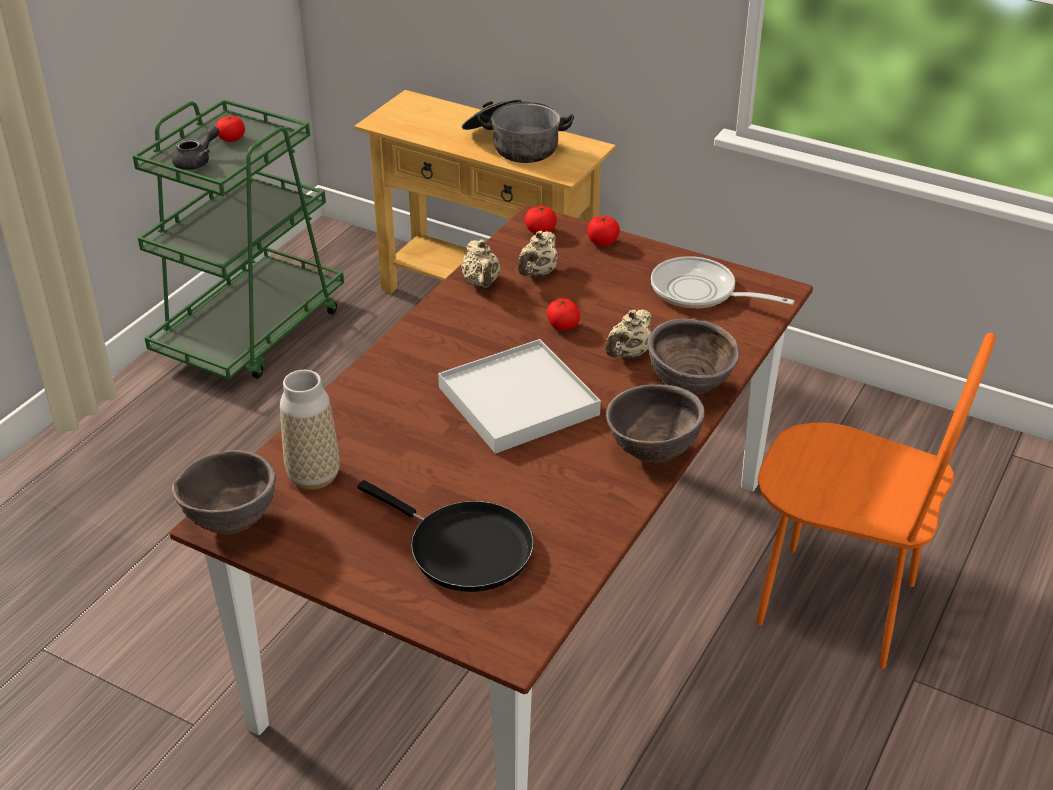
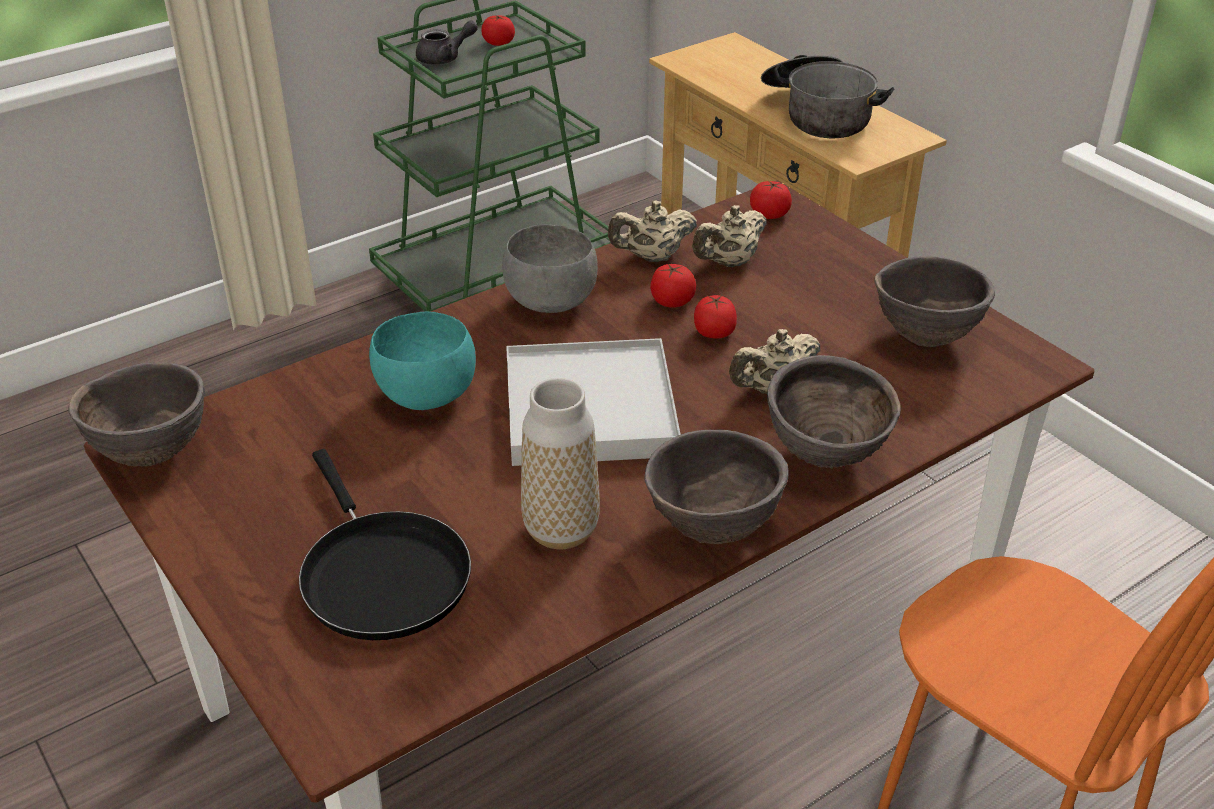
camera: 25 degrees right, 0 degrees up
(314, 477) = (283, 428): vase -> vase (561, 530)
(397, 425) = (424, 396): none -> turquoise bowl
(433, 335) = (549, 302): none -> grey bowl
(481, 283) = (652, 257): beige teapot -> beige teapot turned 60 degrees clockwise
(602, 242) = (838, 245): tomato -> tomato (672, 301)
(700, 292) = (925, 338): frying pan -> brown bowl

